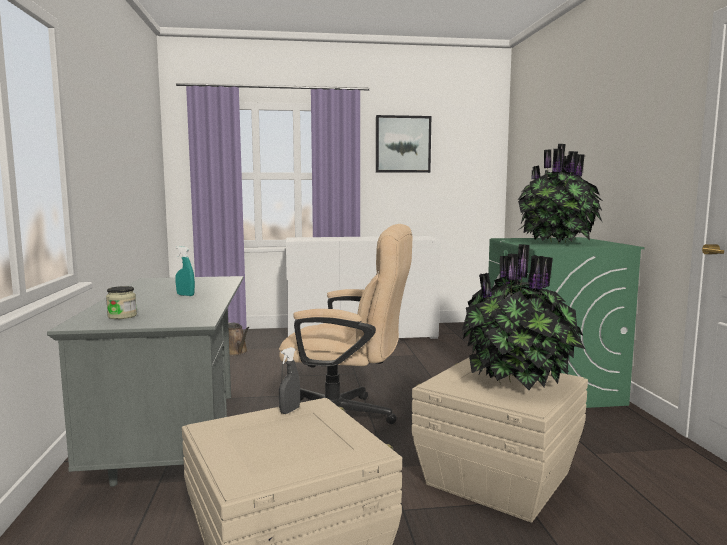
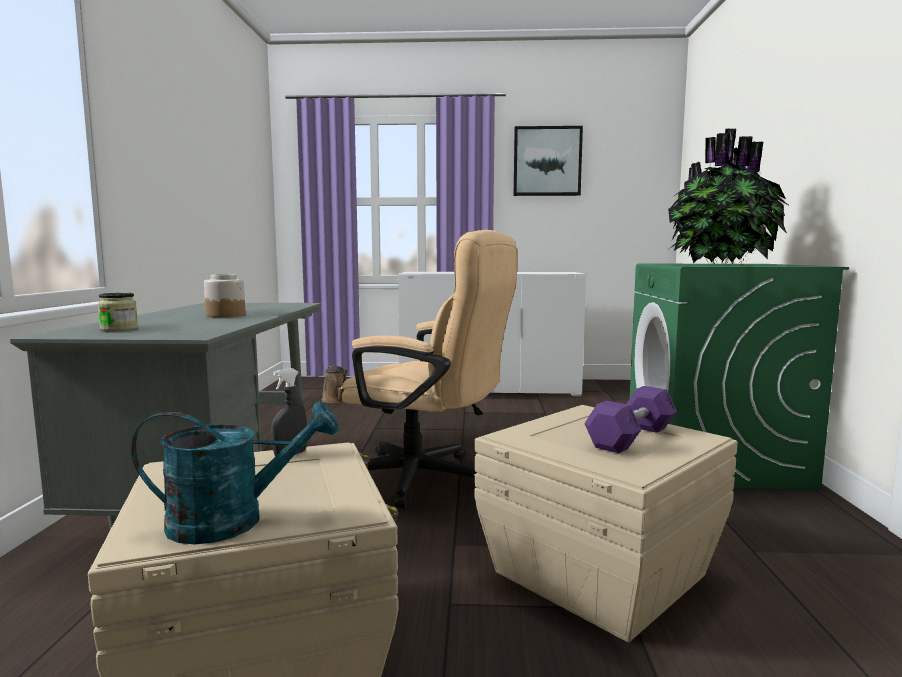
camera: 10 degrees right, 0 degrees up
(185, 295) = (226, 315): turquoise spray bottle -> jar
(292, 463) = (233, 521): none -> turquoise watering can
(520, 381) = (631, 437): potted plant -> purple dumbbell

